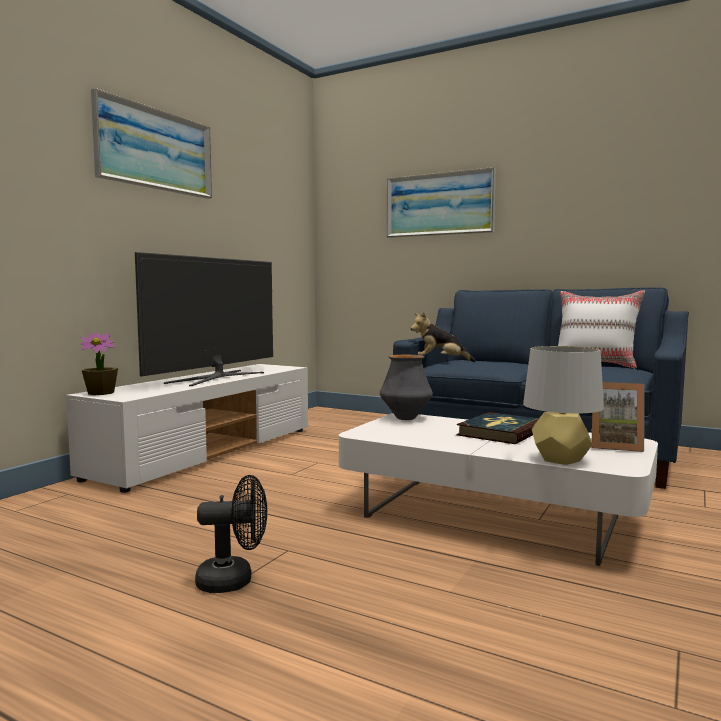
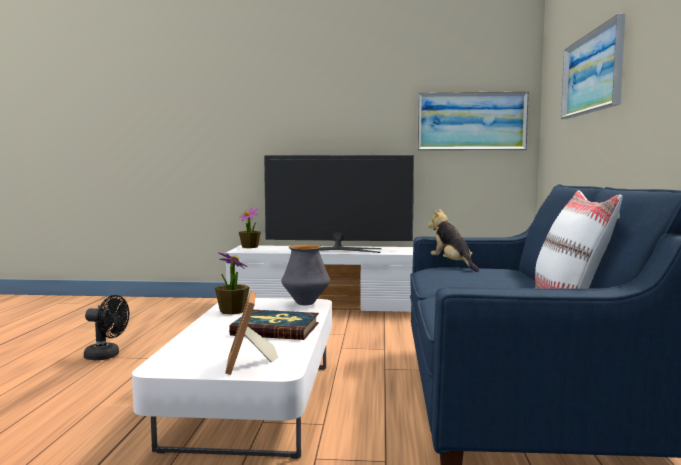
camera: 65 degrees right, 0 degrees up
(155, 150) = (323, 76): picture -> picture (471, 121)
(234, 580) = (107, 356): black fan -> black fan turned 45 degrees counterclockwise
(412, 437) = (232, 311): none -> potted plant
(560, 459) = (180, 349): grey table lamp -> none

